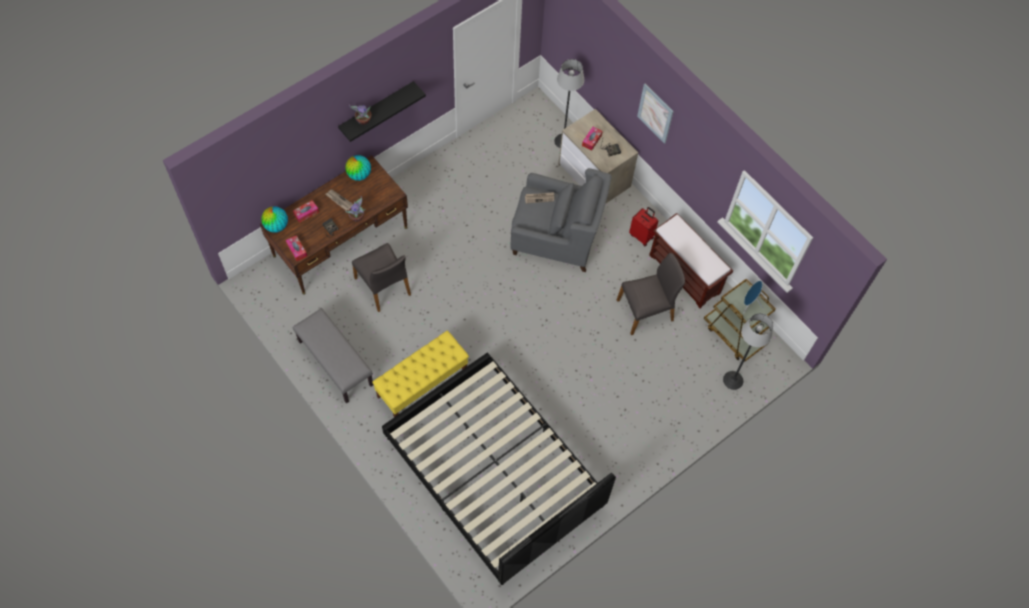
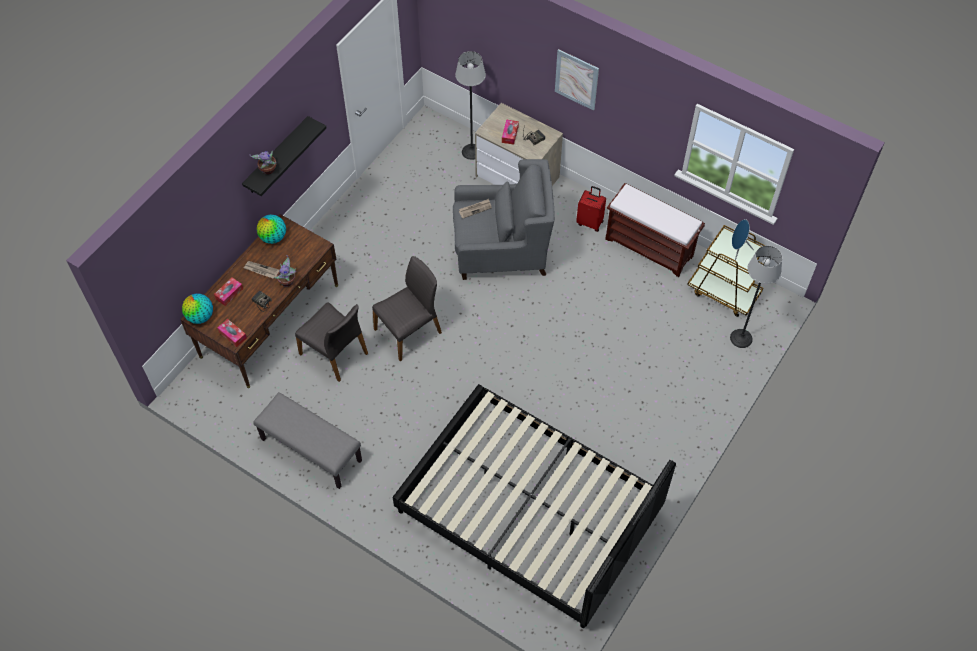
camera: 15 degrees left, 5 degrees down
(422, 384) = (415, 442): yellow bench -> none
(646, 311) = (624, 295): grey chair -> grey chair (409, 331)

